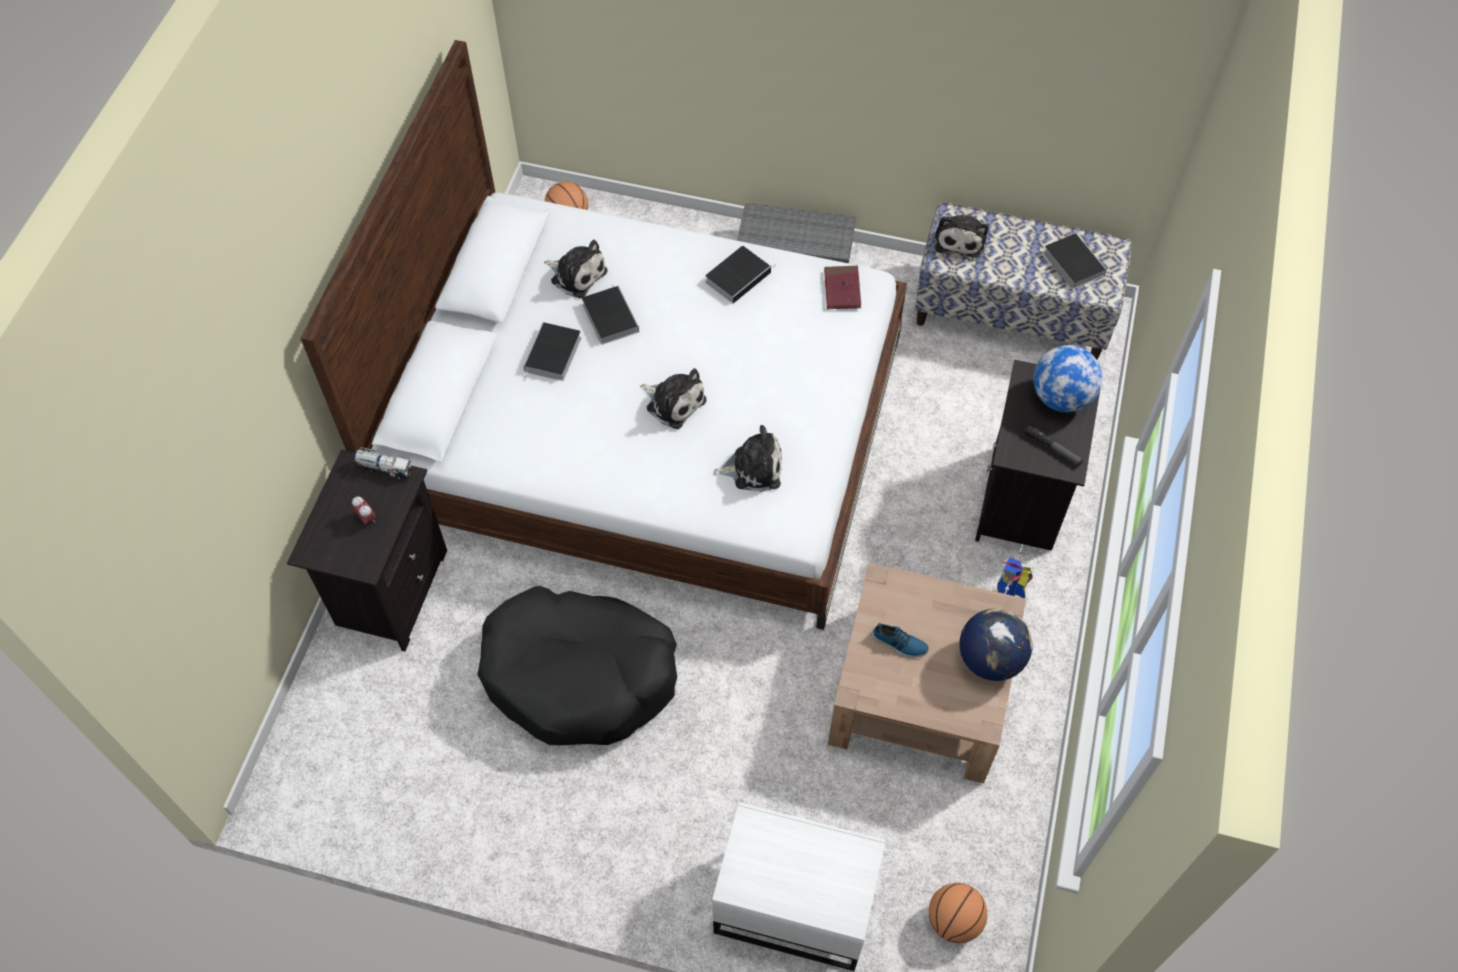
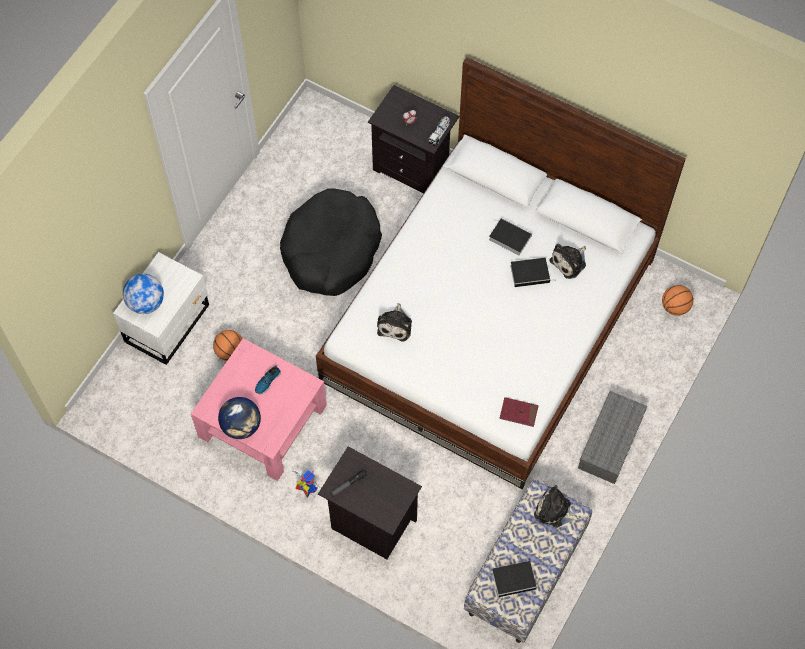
camera: 105 degrees right, 5 degrees up
(673, 402) = (455, 294): plush toy -> none
(739, 276) = (545, 354): book -> none
(920, 693) = (262, 421): brown coffee table -> pink coffee table
(954, 920) = (131, 397): basketball -> basketball (230, 352)
(1061, 398) = (383, 503): globe -> globe (146, 303)

